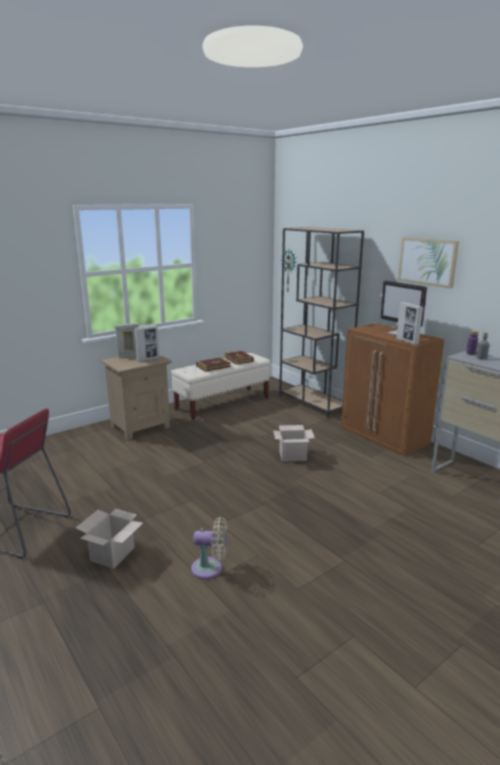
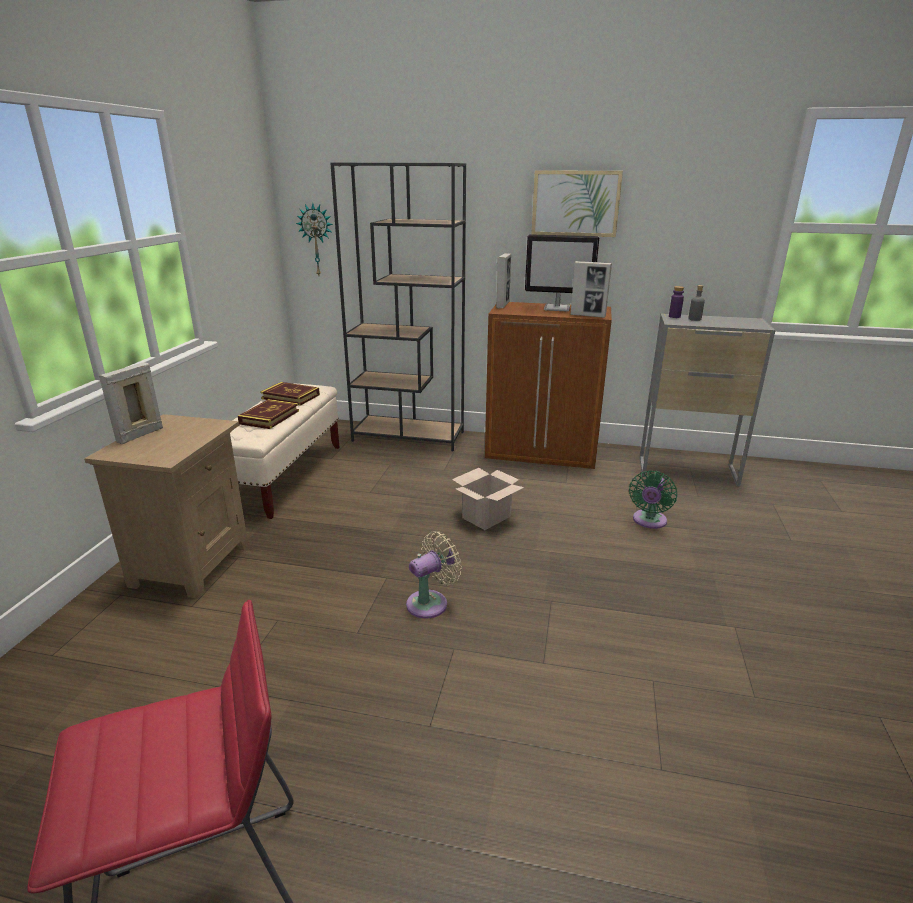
camera: 40 degrees left, 5 degrees up
(112, 555) = (476, 827): cardboard box -> none
(148, 359) = (192, 431): picture frame -> picture frame (502, 305)
(210, 568) = (635, 741): beige fan -> beige fan (431, 602)
(388, 495) = (648, 521): none -> green fan

